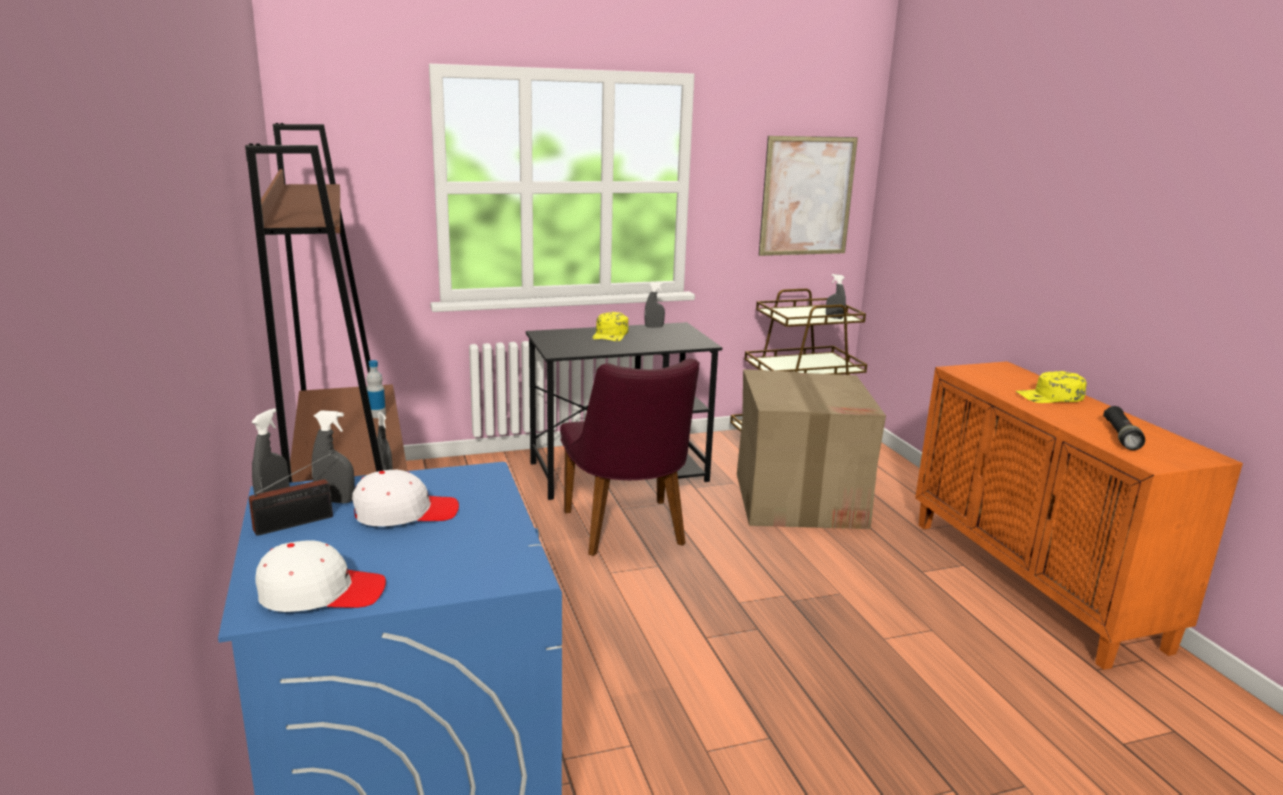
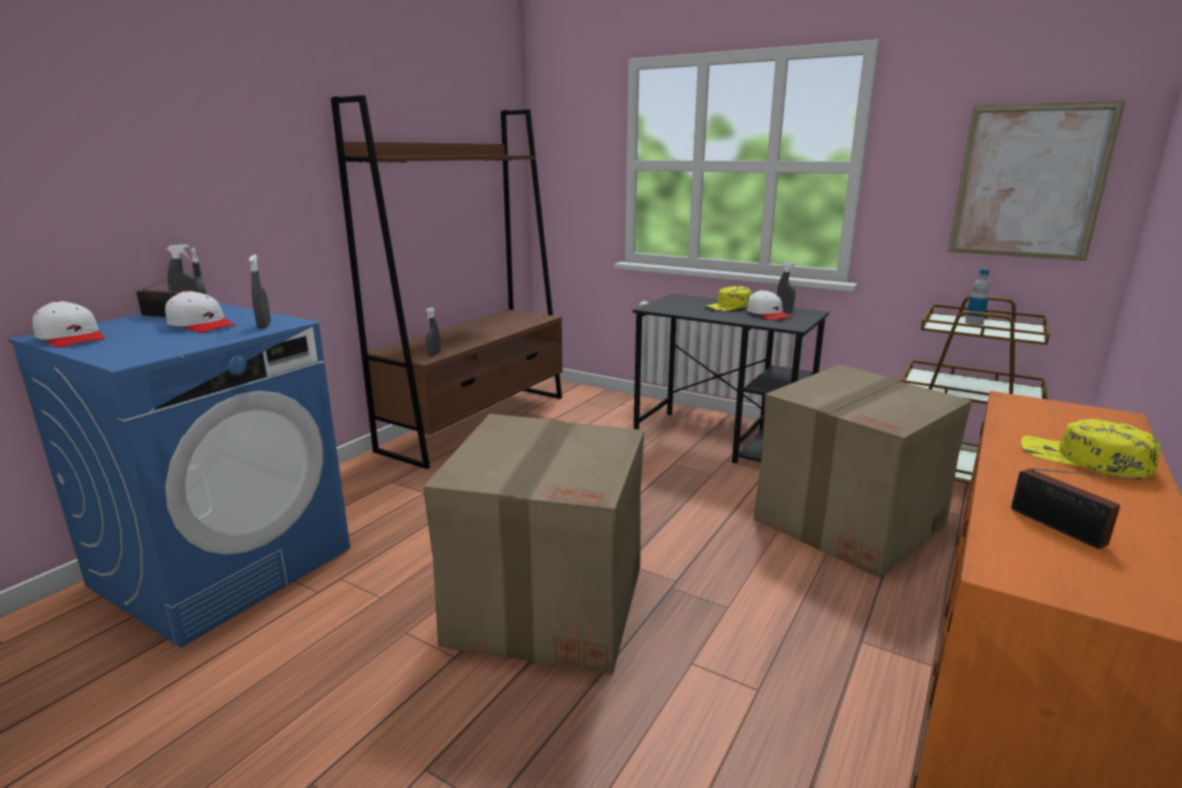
camera: 50 degrees right, 0 degrees up
(377, 415) = (509, 328): bottle -> bottle (974, 323)
(628, 533) = (644, 480): purple chair -> none
(659, 336) = (768, 314): none -> white cap
(748, 661) = (548, 602): none -> cardboard box
(834, 318) = (1009, 334): grey spray bottle -> grey spray bottle (264, 326)
(1121, 436) = (1061, 529): black flashlight -> radio

